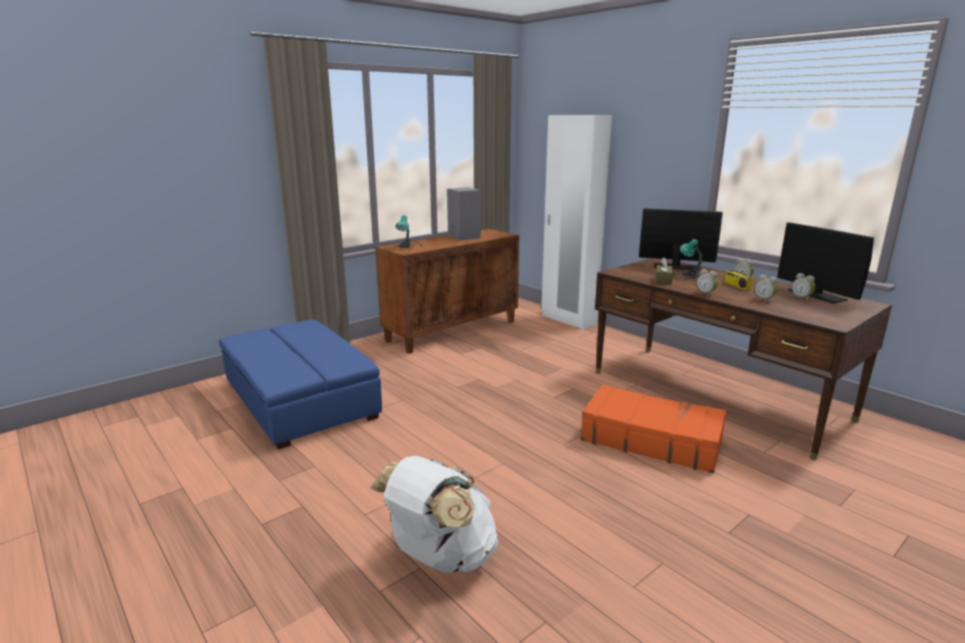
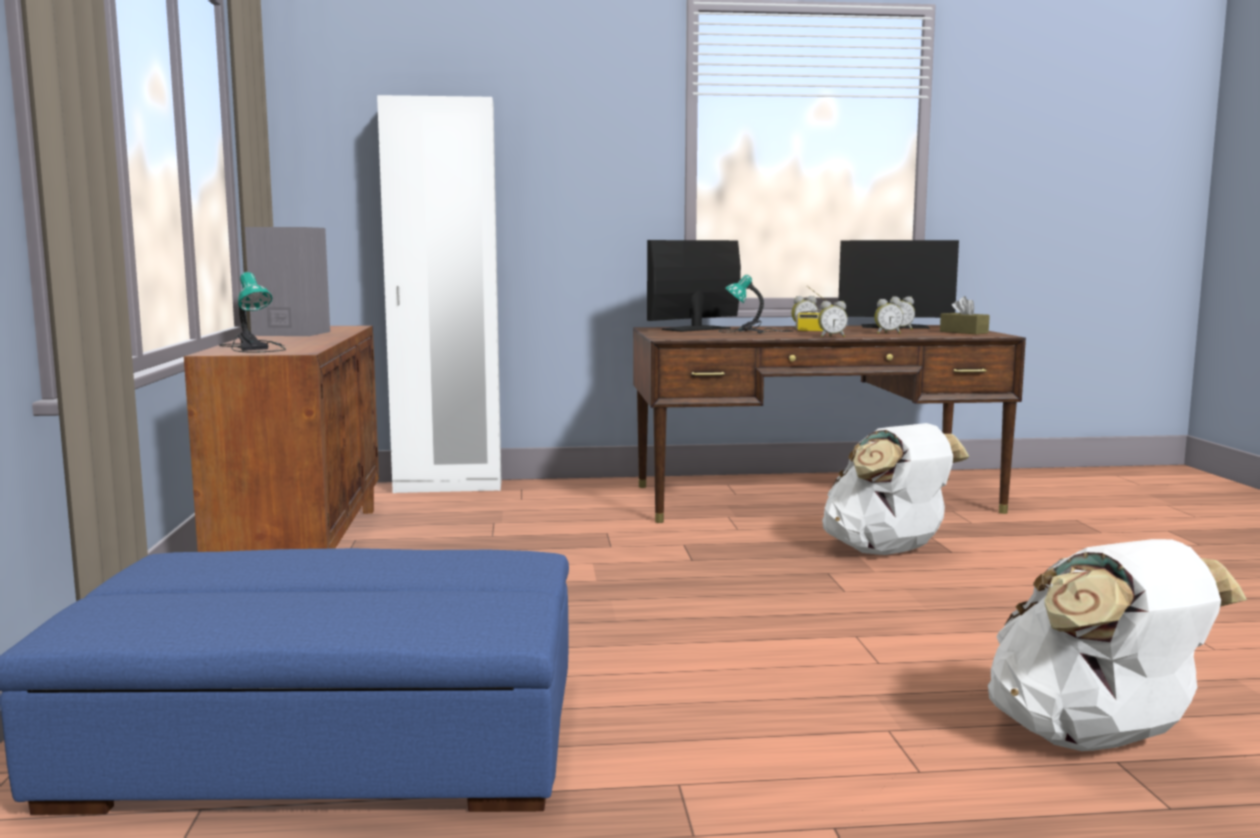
camera: 55 degrees left, 10 degrees down
(651, 439) = (886, 551): orange suitcase -> white backpack
(663, 280) = (748, 336): brown tissue box -> brown tissue box (963, 332)

